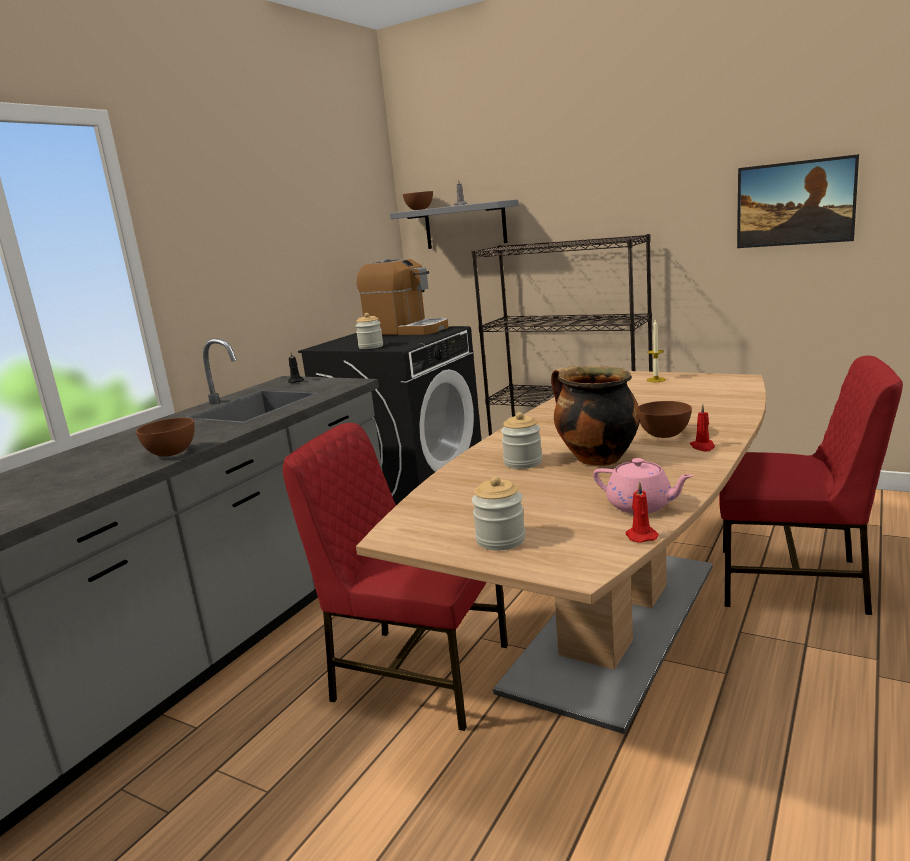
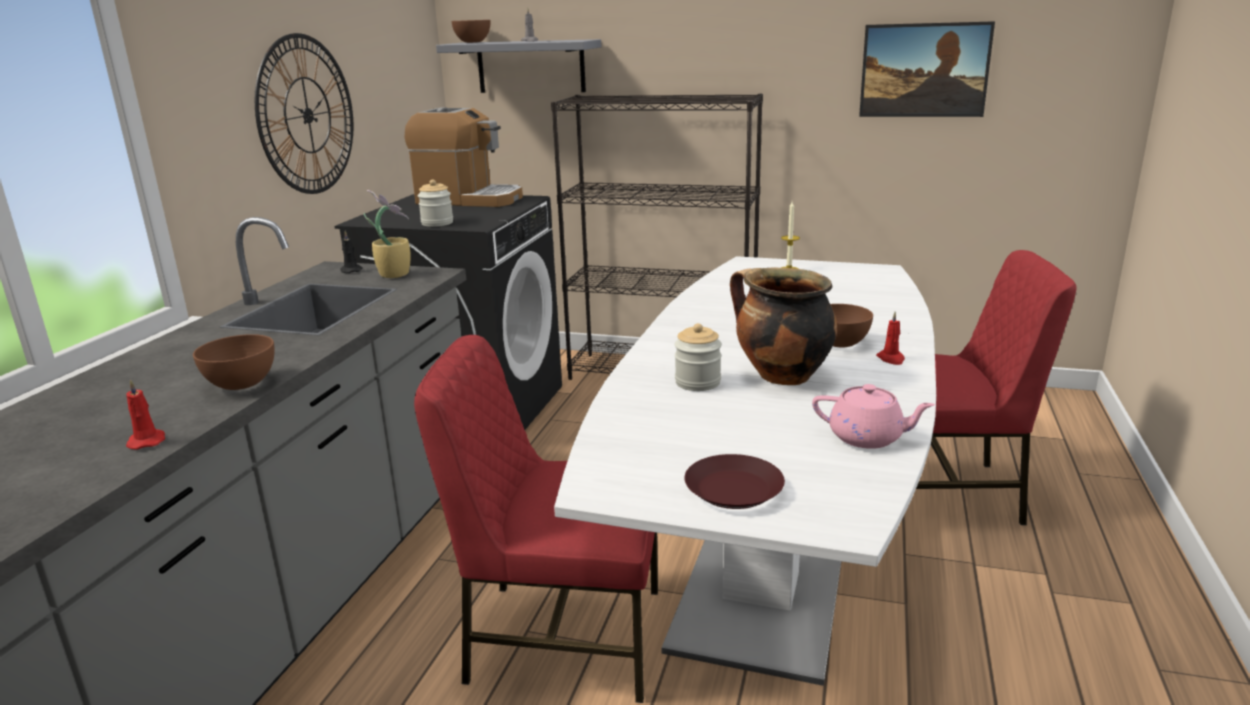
camera: 15 degrees left, 5 degrees up
(278, 268) = (307, 115): none -> wall clock
(324, 383) = (394, 274): none -> potted plant
(500, 540) = (732, 489): jar -> brown plate
(616, 622) = (772, 553): brown dining table -> white dining table
(640, 536) = (889, 477): red candle -> red candle (147, 441)

